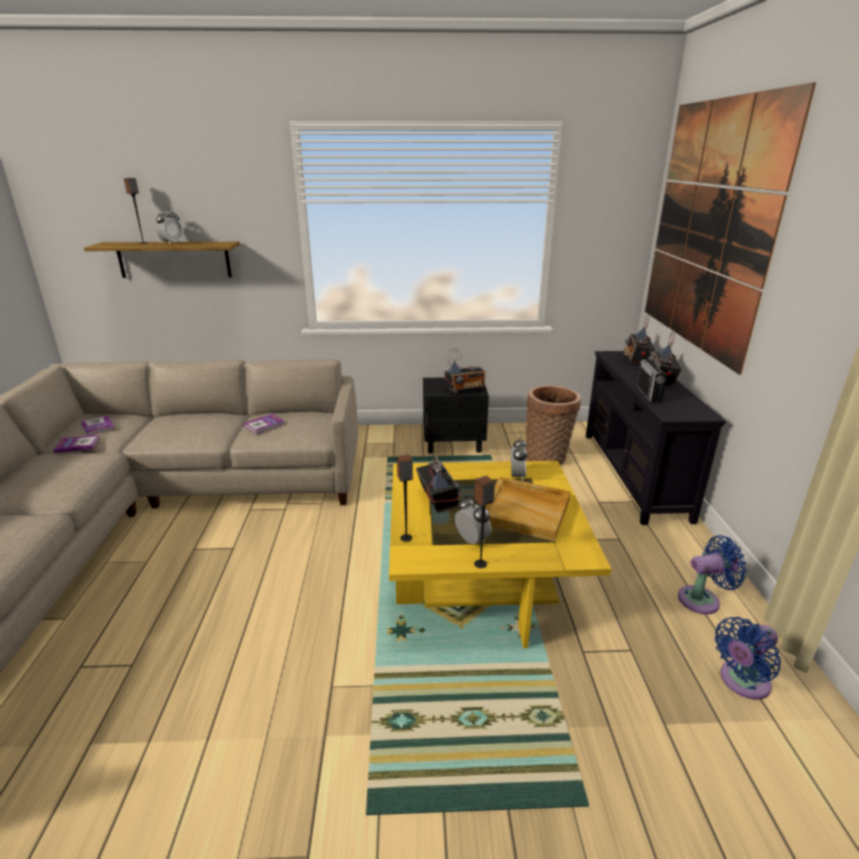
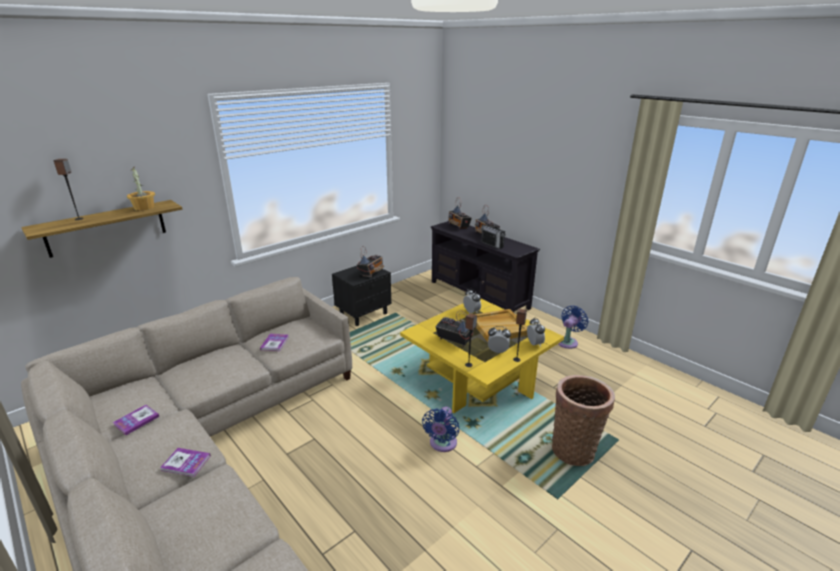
camera: 40 degrees left, 0 degrees up
(97, 426) = (126, 400): book -> book (186, 463)
(172, 243) = (112, 213): alarm clock -> alarm clock (534, 344)
(203, 243) = (144, 208): none -> potted plant
(547, 458) = (428, 302): basket -> basket (574, 449)
(708, 227) = (494, 144): picture -> none
(741, 682) = (613, 367): blue fan -> blue fan (442, 444)

